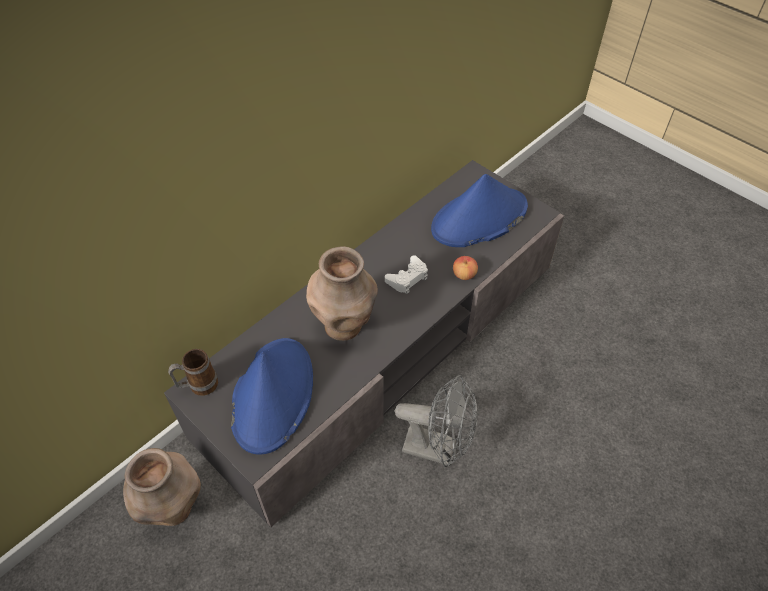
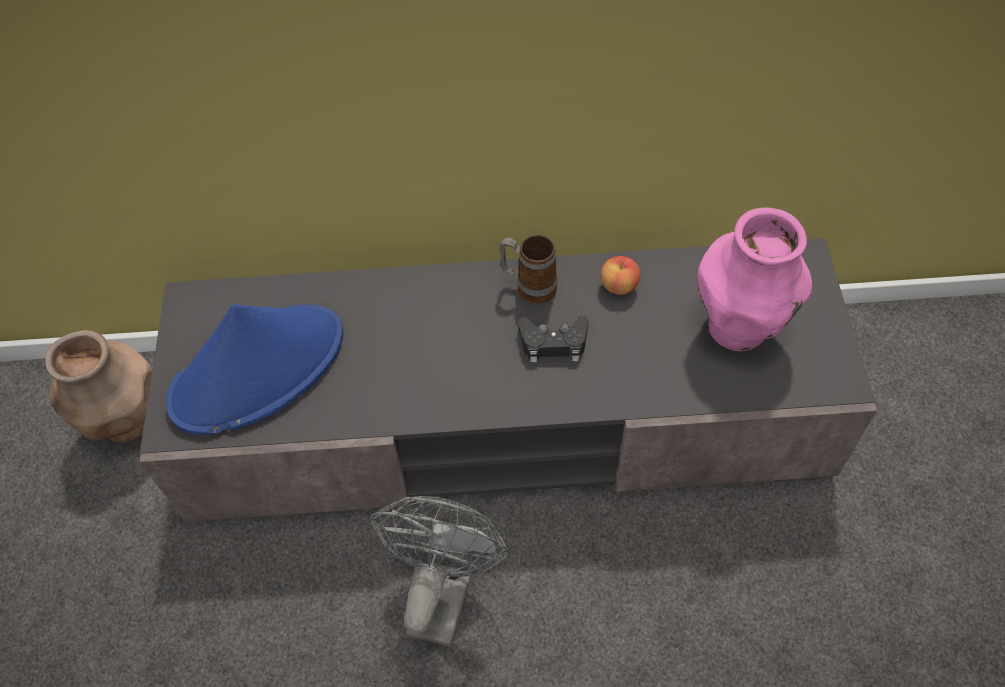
camera: 45 degrees right, 5 degrees up
(198, 386) = (201, 301): mug -> mug (529, 286)
(344, 325) = (415, 347): brown vase -> none
(407, 278) = (553, 343): white game controller -> black game controller
(438, 448) = (442, 591): grey fan -> grey fan turned 135 degrees counterclockwise
(464, 275) = (631, 391): apple -> apple (619, 285)
(479, 218) = (739, 328): blue hat -> pink vase

